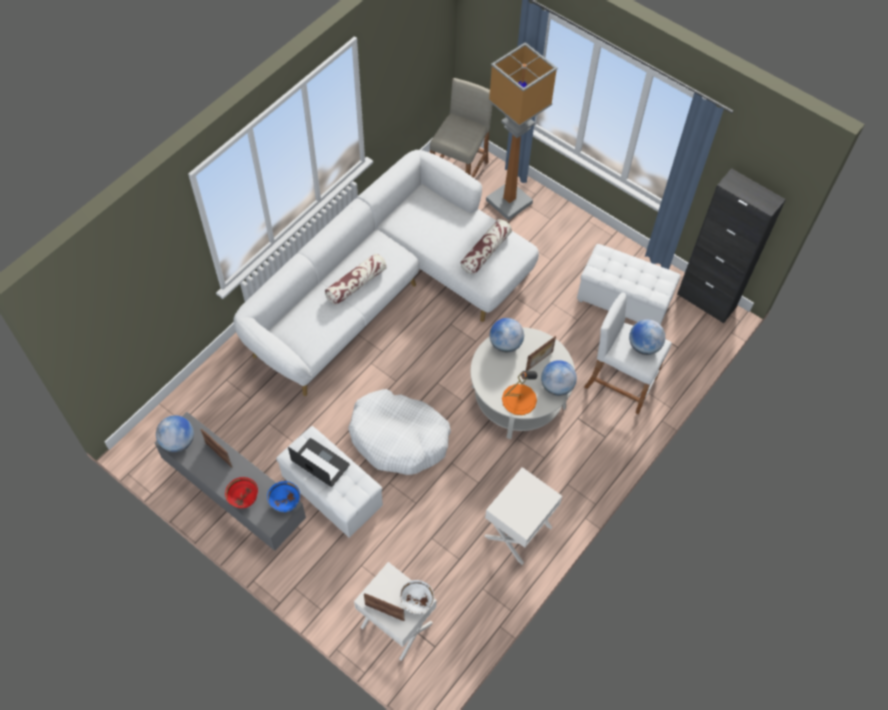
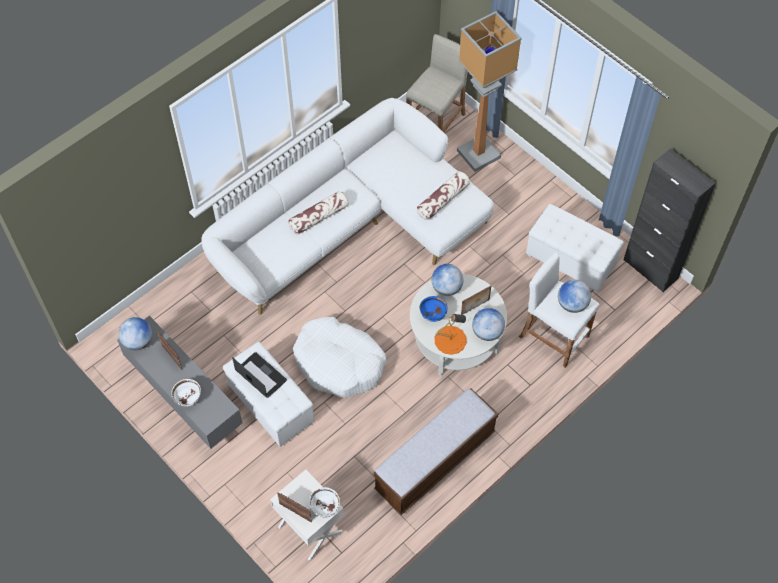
camera: 10 degrees right, 0 degrees up
(244, 499) = (188, 399): red bowl -> white bowl
(285, 502) = (224, 406): blue bowl -> blue bowl (433, 315)
(519, 532) = (435, 461): white nightstand -> bench

